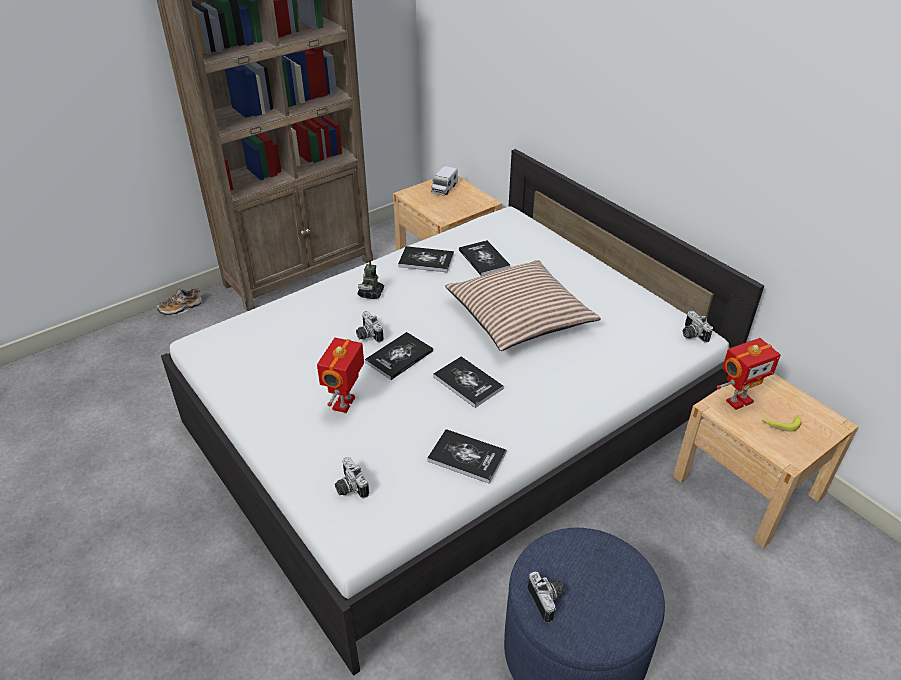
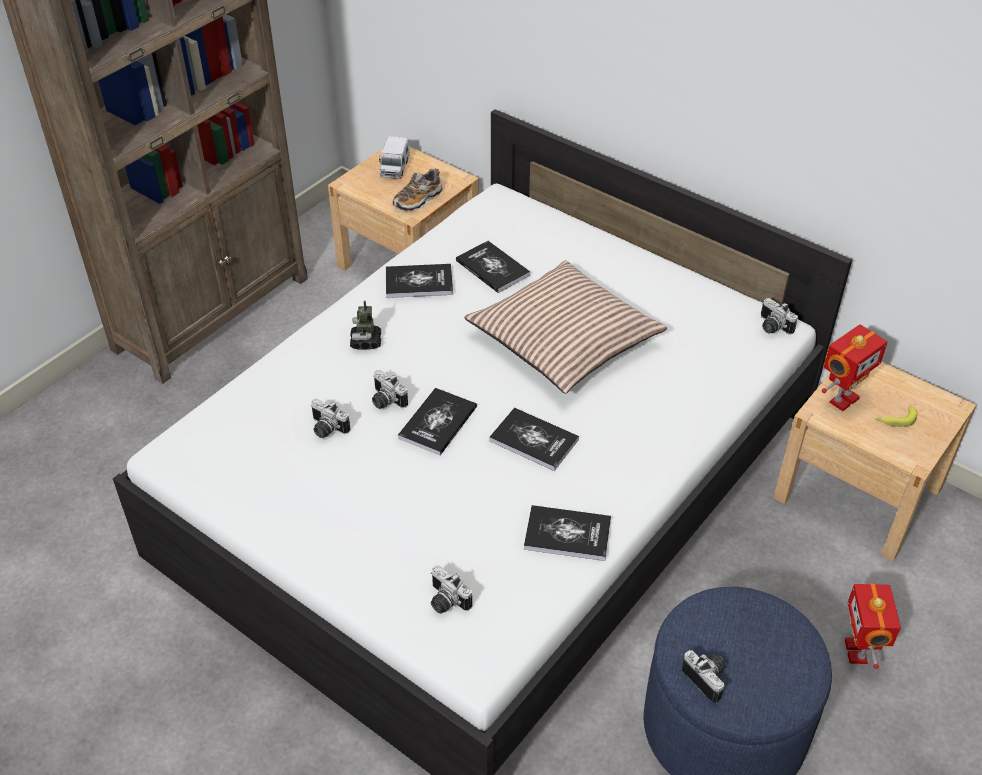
camera: 15 degrees left, 5 degrees up
(181, 308) = (64, 396): shoe -> shoe (418, 200)
(316, 347) = (326, 429): none -> camera
(345, 404) = (396, 497): toy robot -> toy robot (858, 651)

